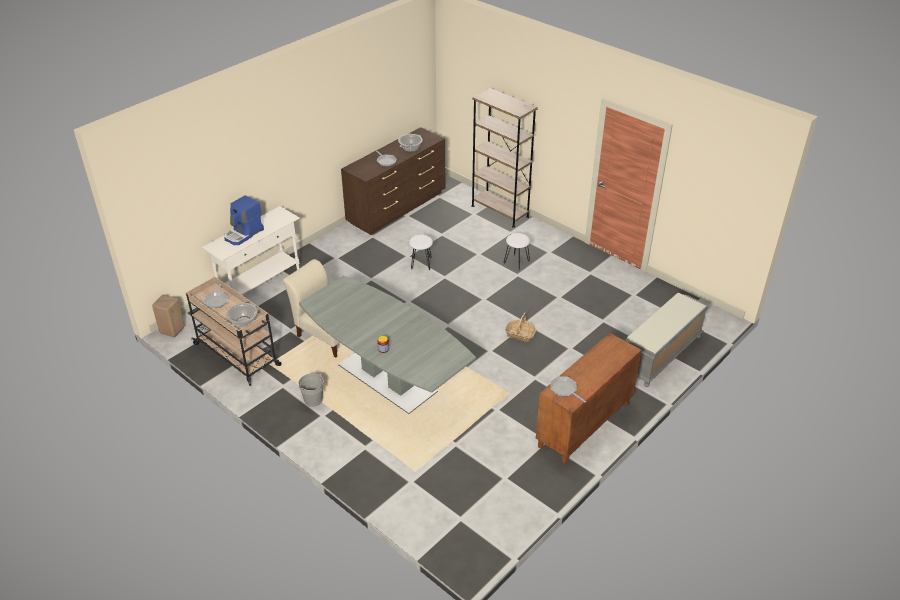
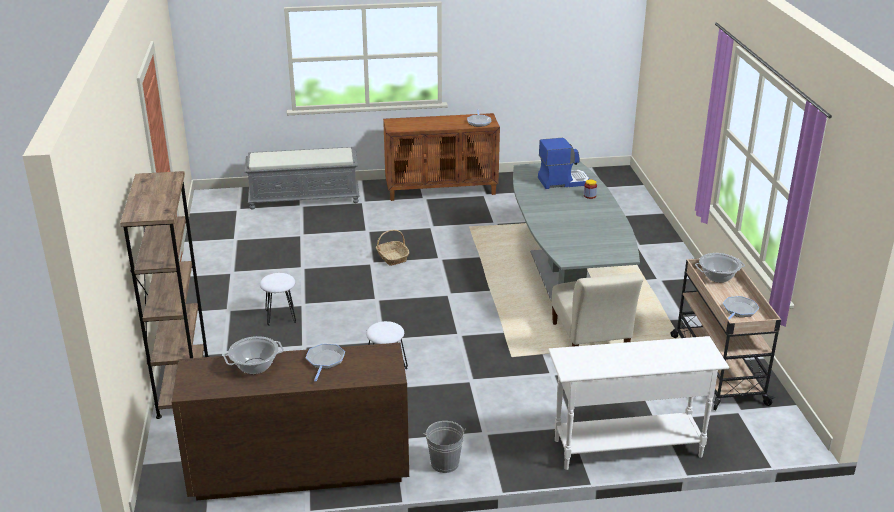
camera: 140 degrees left, 10 degrees down
(172, 329) = (795, 440): beige stool -> none
(244, 234) = (652, 357): coffee machine -> coffee machine (562, 181)
(313, 400) = (658, 294): grey bucket -> grey bucket (445, 463)

